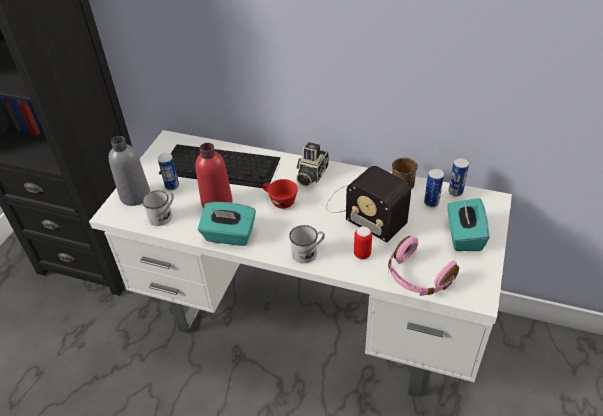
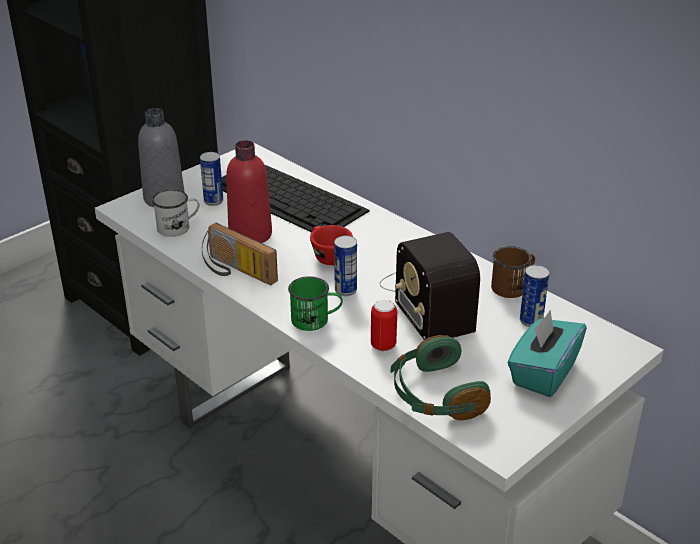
camera: 25 degrees right, 10 degrees down
(229, 235) = (236, 271): turquoise tissue box -> radio
(308, 252) = (316, 320): white mug -> green mug
(311, 175) = (393, 240): camera -> none
(417, 277) = (435, 395): pink headphones -> green headphones
(455, 192) = (578, 320): can -> can (345, 290)

